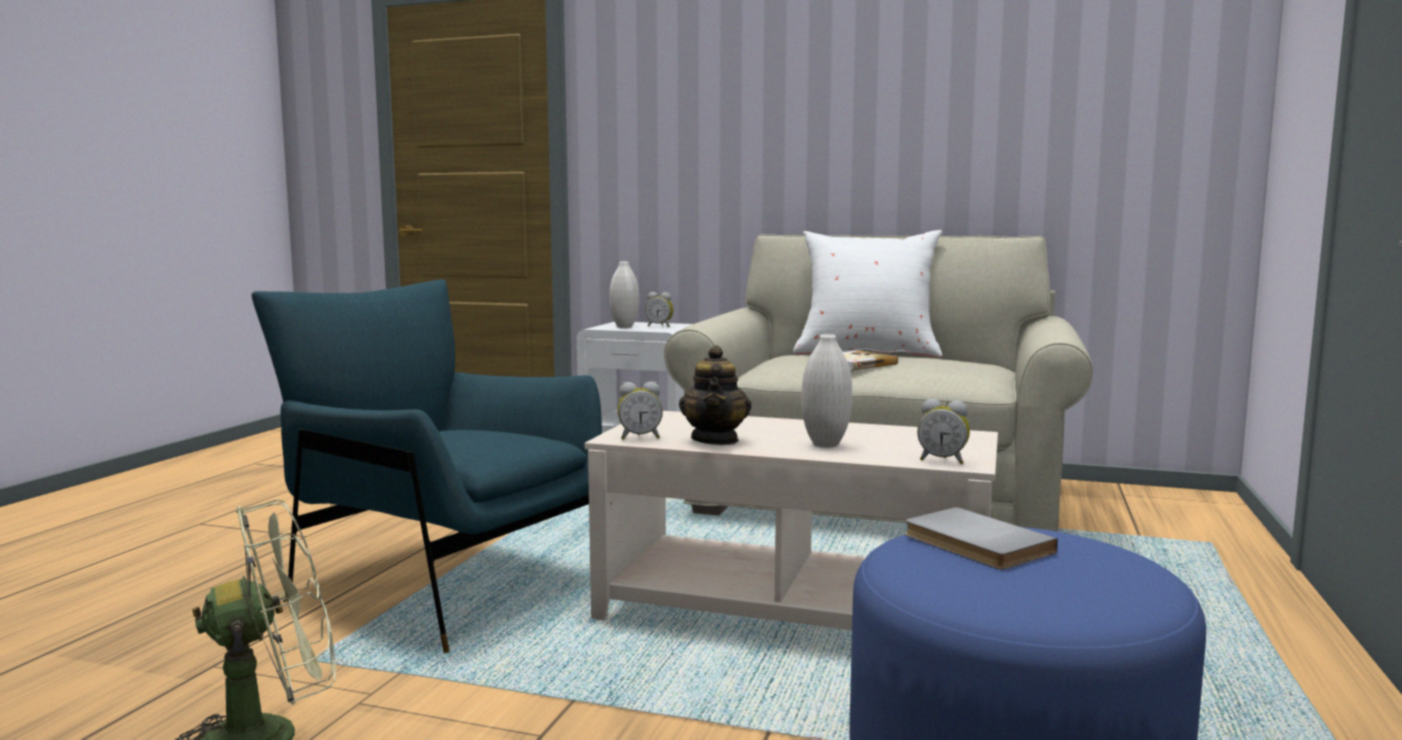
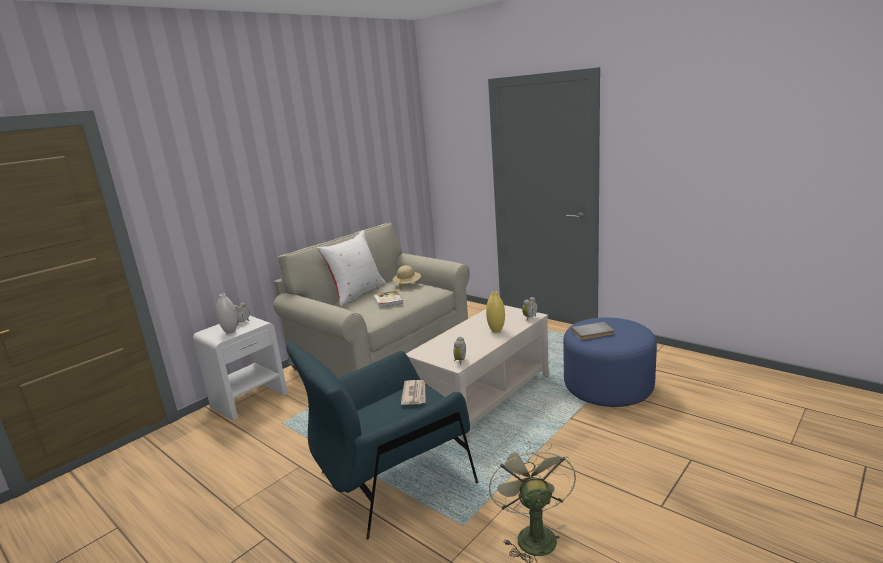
camera: 65 degrees left, 10 degrees up
(504, 438) = (414, 394): none -> newspaper
(715, 440) = (475, 347): teapot -> none
(825, 445) = (496, 330): white vase -> yellow vase
(959, 363) = (407, 284): none -> beige hat

